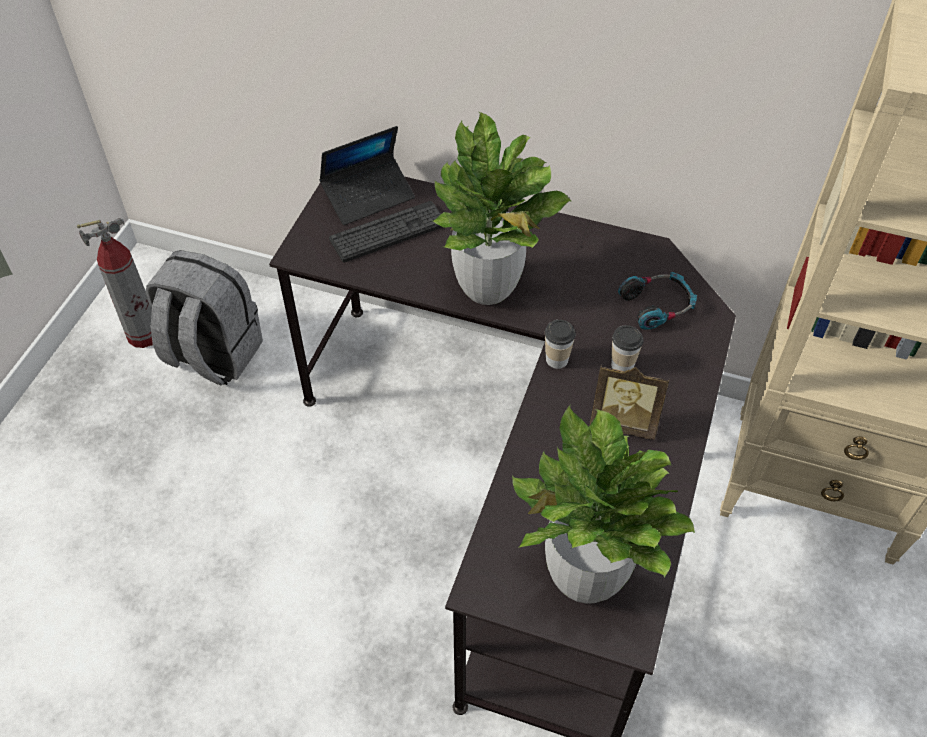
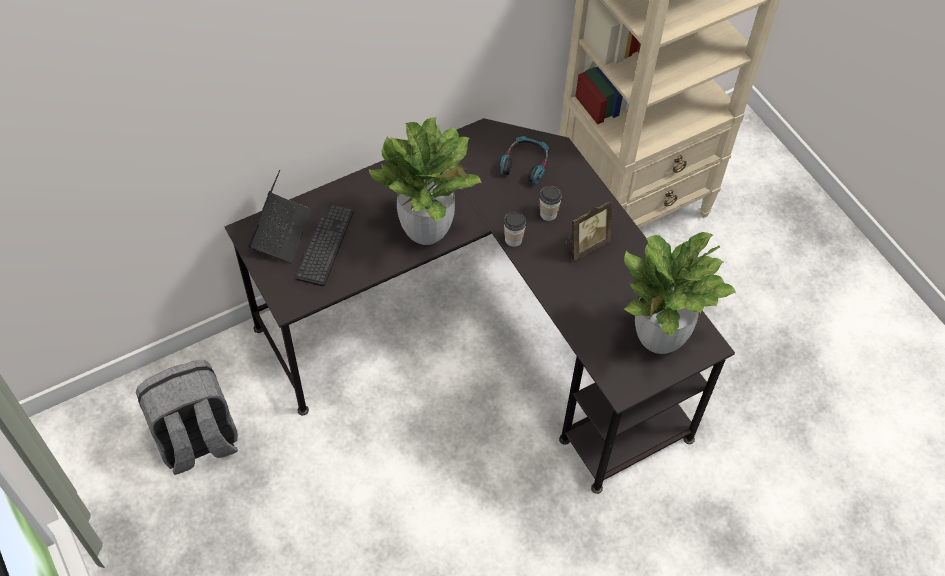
camera: 50 degrees left, 5 degrees up
(144, 335) = (128, 472): fire extinguisher -> none

